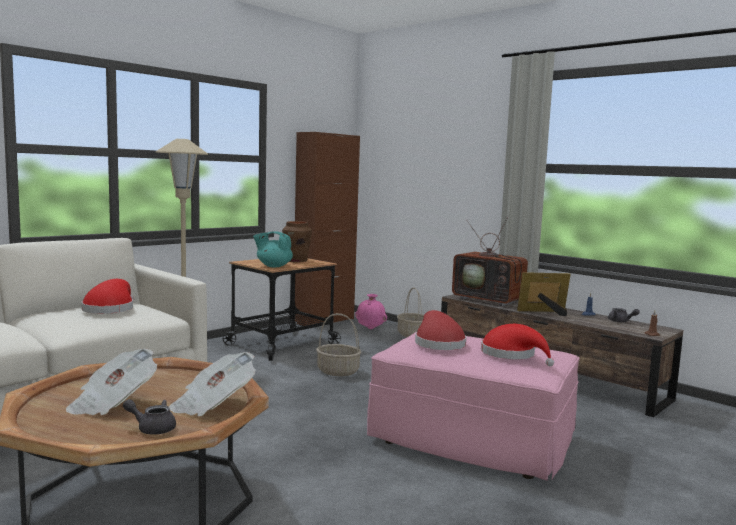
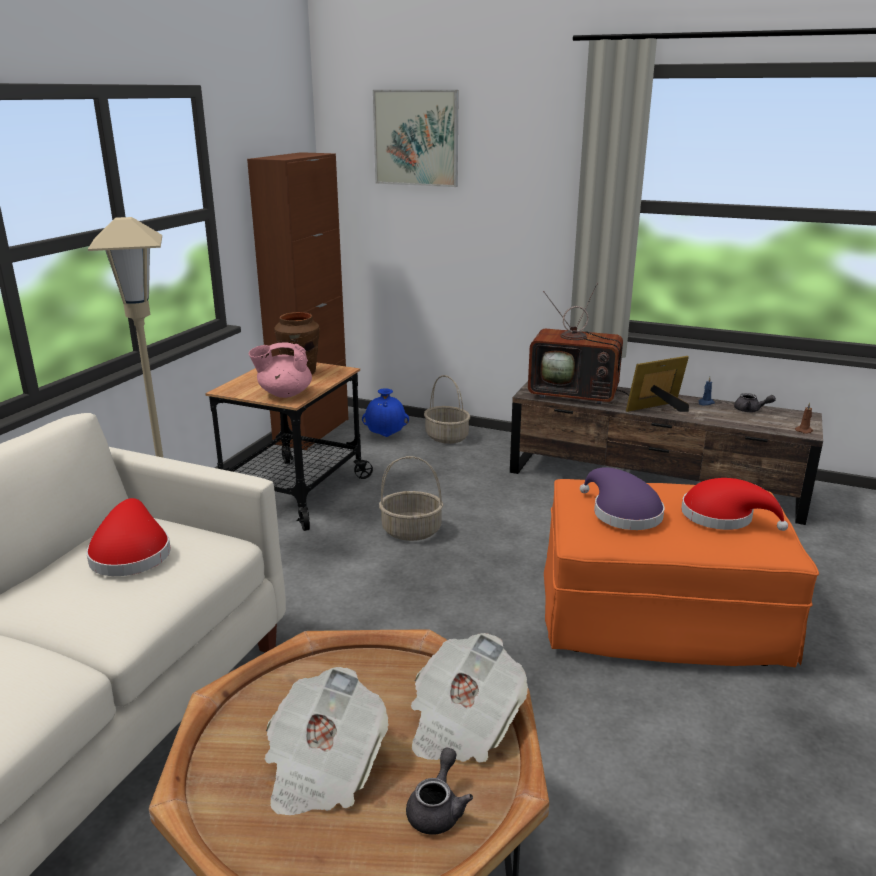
camera: 20 degrees left, 15 degrees up
(152, 428) = (438, 808): grey teapot -> grey teapot turned 120 degrees clockwise
(273, 266) = (284, 394): turquoise teapot -> pink teapot
(370, 329) = (386, 436): pink vase -> blue vase
(412, 127) = (416, 138): none -> picture
(438, 343) = (622, 513): red hat -> purple hat
(472, 438) = (659, 614): pink ottoman -> orange ottoman

